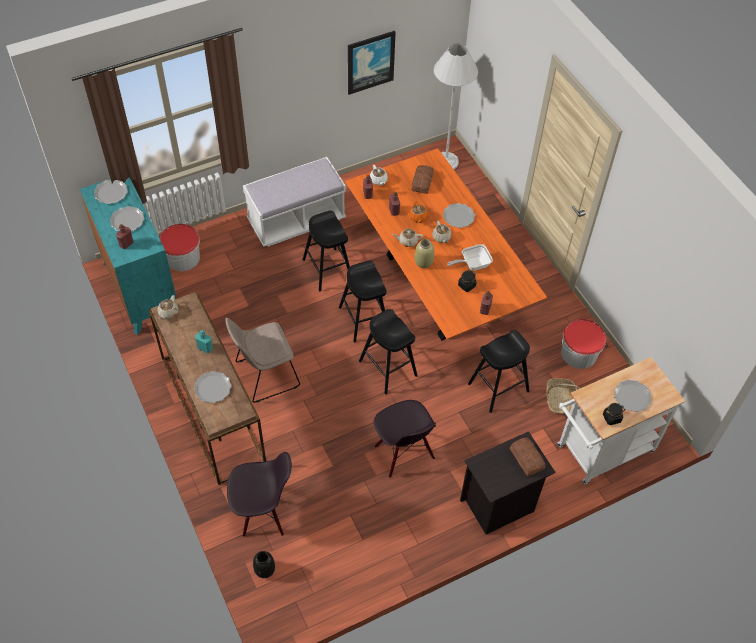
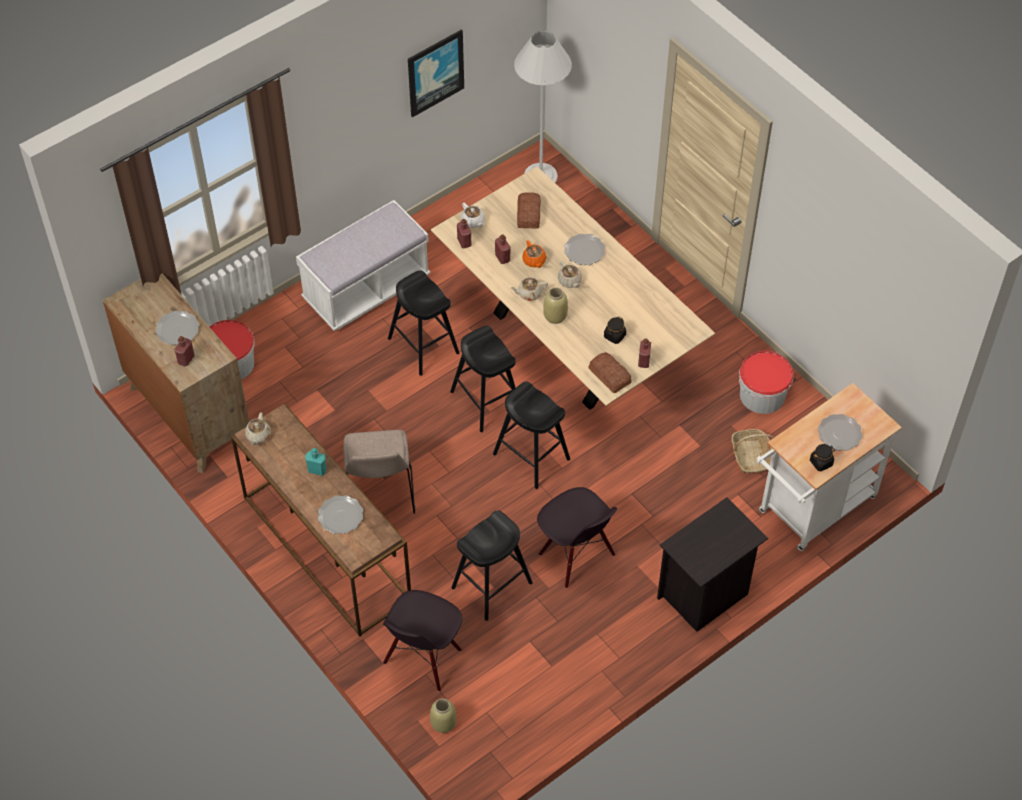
camera: 10 degrees left, 0 degrees up
(111, 193) = (145, 298): plate -> none
(140, 289) = (189, 414): turquoise dresser -> brown dresser
(263, 512) = (423, 658): black chair -> black chair turned 135 degrees clockwise
(264, 570) = (443, 723): black vase -> beige vase
(265, 375) = (380, 493): beige chair -> beige chair turned 60 degrees counterclockwise
(436, 287) = (567, 344): orange dining table -> beige dining table
(472, 264) = (615, 308): frying pan -> none
(498, 387) = (673, 455): black stool -> black stool (492, 585)
(527, 458) = (732, 528): bread -> bread (610, 375)

